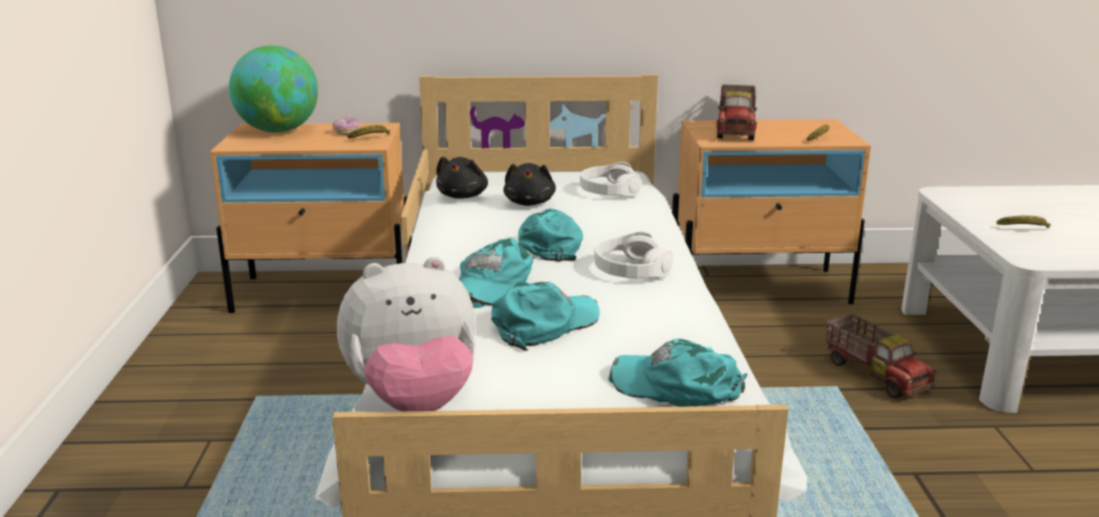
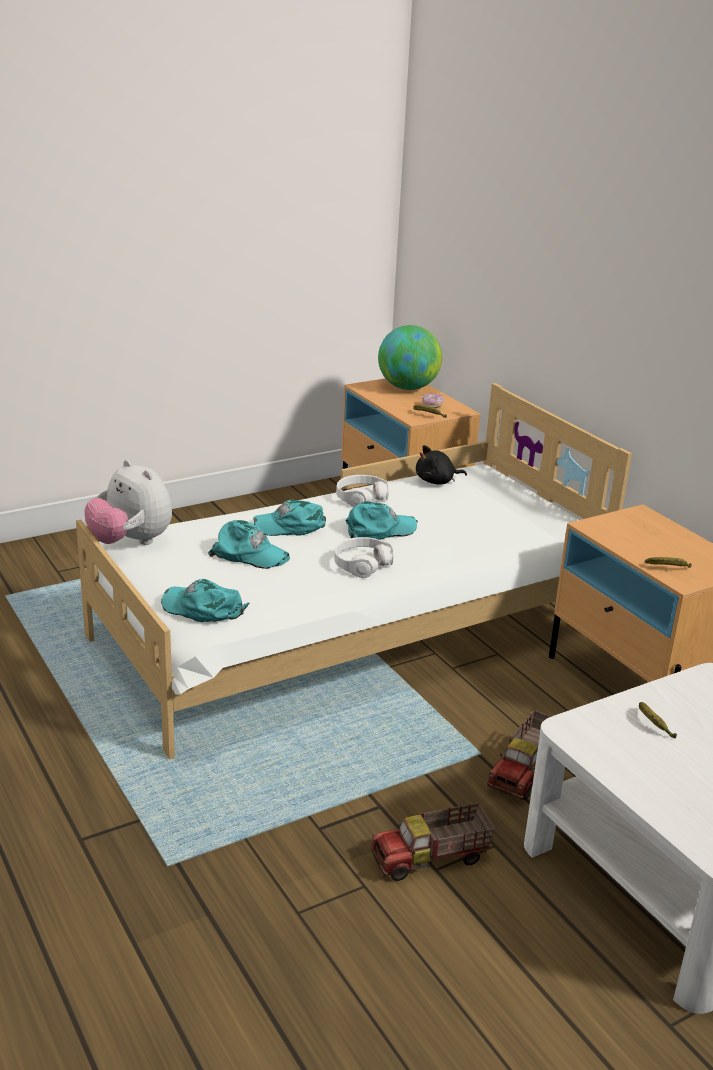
camera: 60 degrees right, 5 degrees up
(529, 203) = (451, 505): black plush toy -> none
(609, 190) = (516, 527): white headphones -> white headphones (361, 497)
(678, 385) = (203, 608): turquoise cap -> turquoise cap turned 60 degrees counterclockwise
(736, 130) = (643, 530): toy truck -> toy truck (431, 859)

